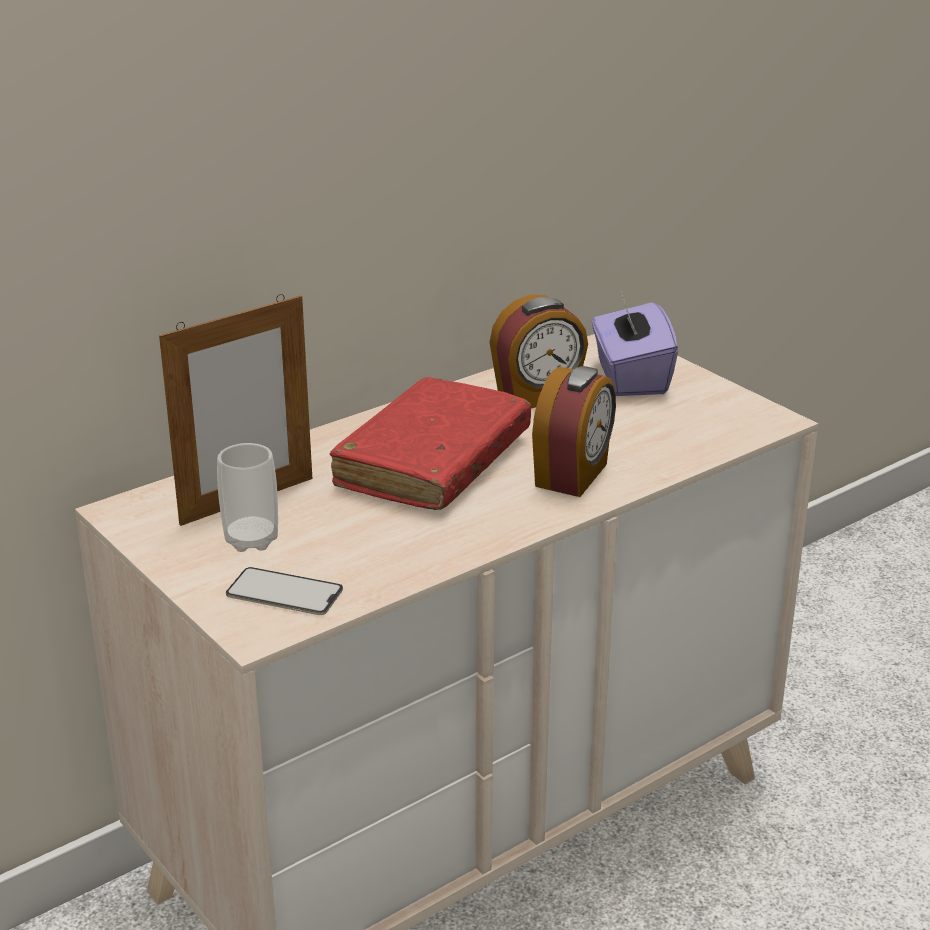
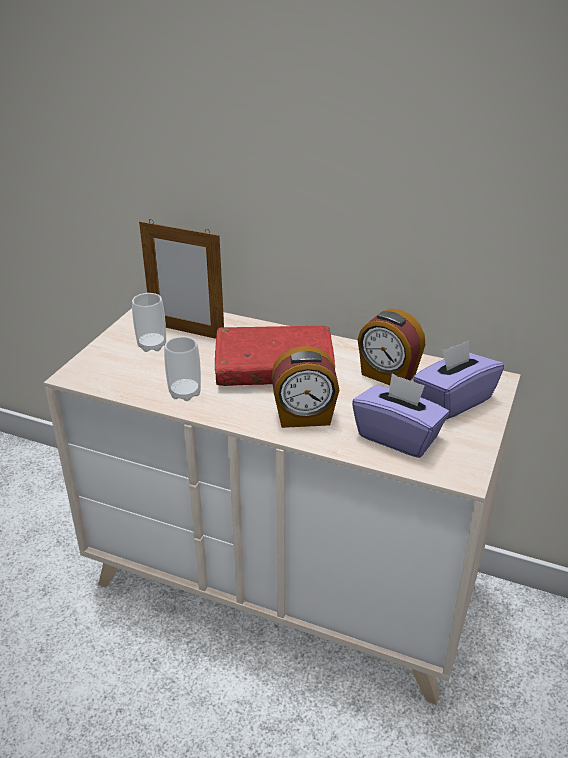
camera: 60 degrees right, 5 degrees up
(284, 592) = (111, 370): phone -> none
(421, 545) = (185, 393): none -> cup
(670, 431) = (398, 436): none -> purple tissue box

